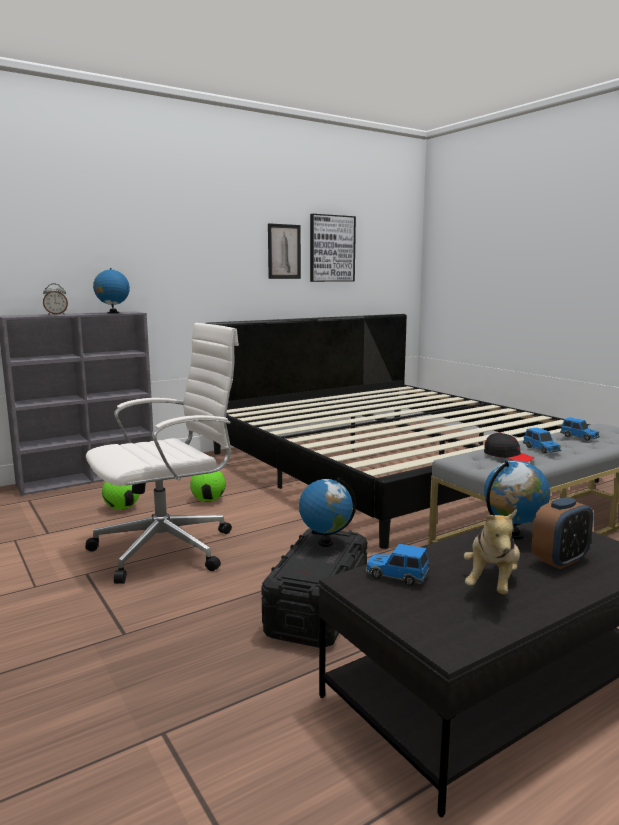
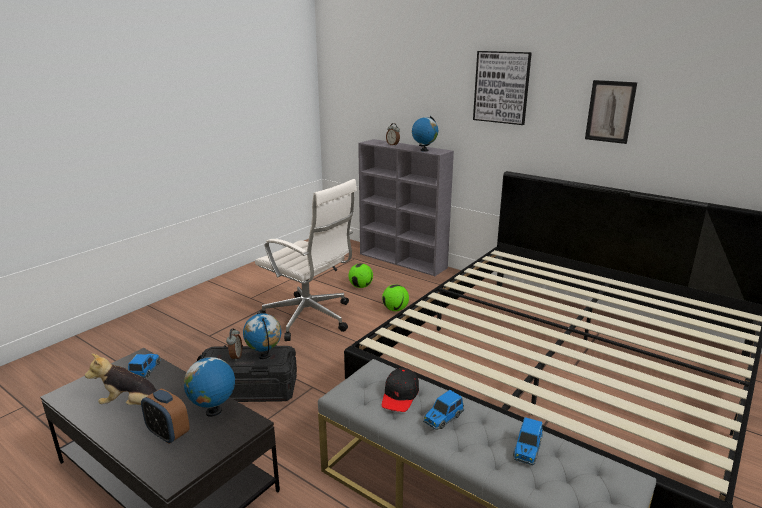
camera: 70 degrees right, 10 degrees up
(314, 561) = (235, 357): none -> alarm clock
(331, 248) = (683, 112): picture -> picture (501, 87)

